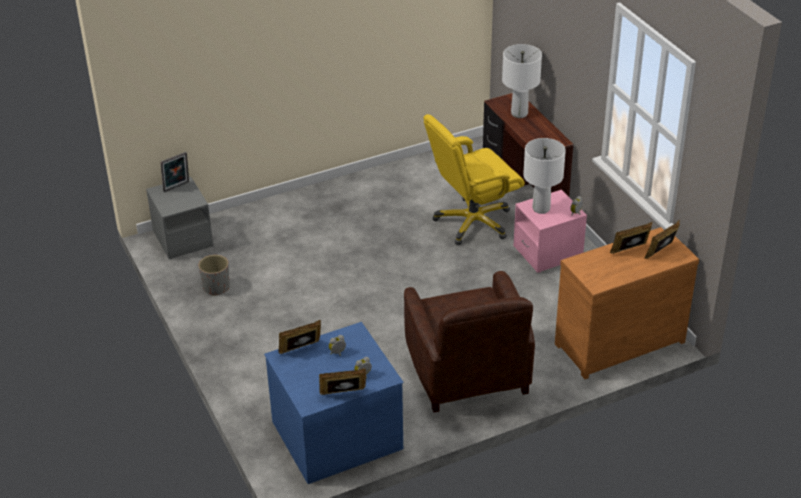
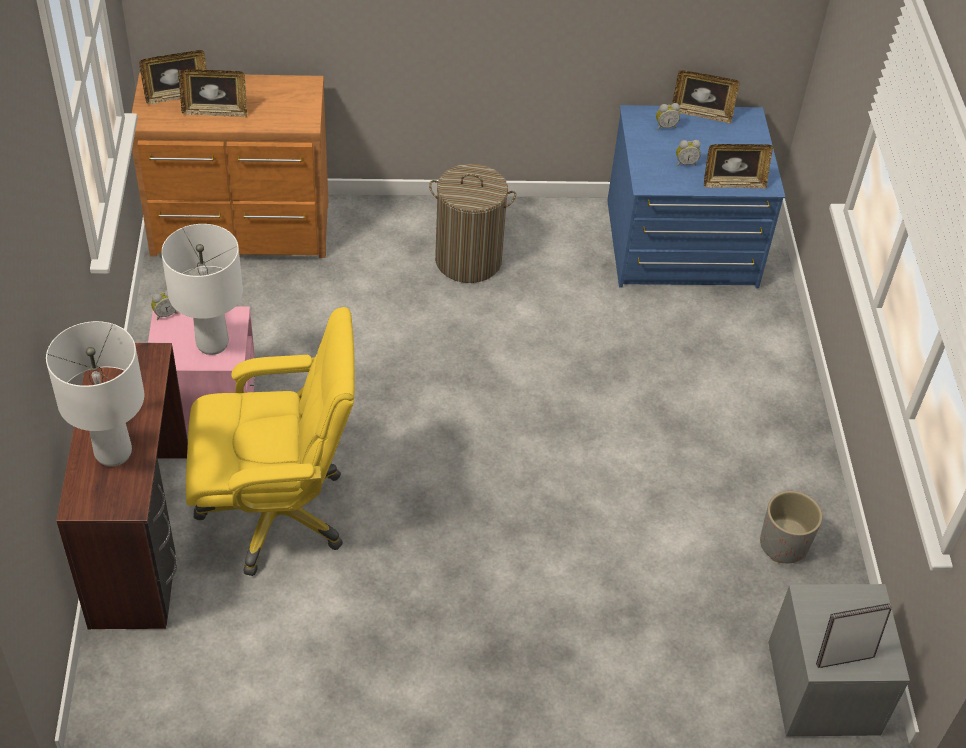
camera: 160 degrees left, 10 degrees up
(468, 373) = (468, 260): brown armchair -> laundry basket

